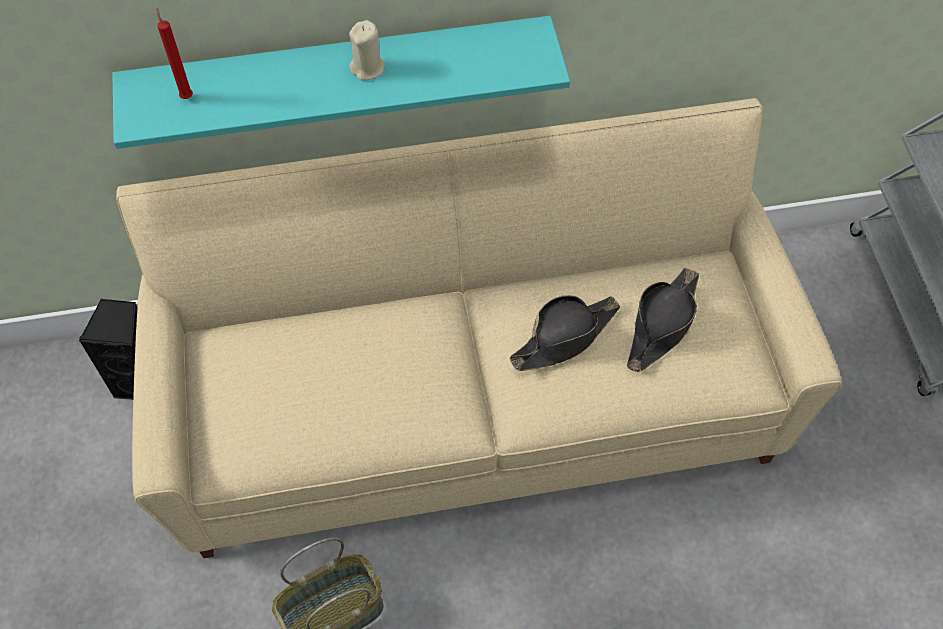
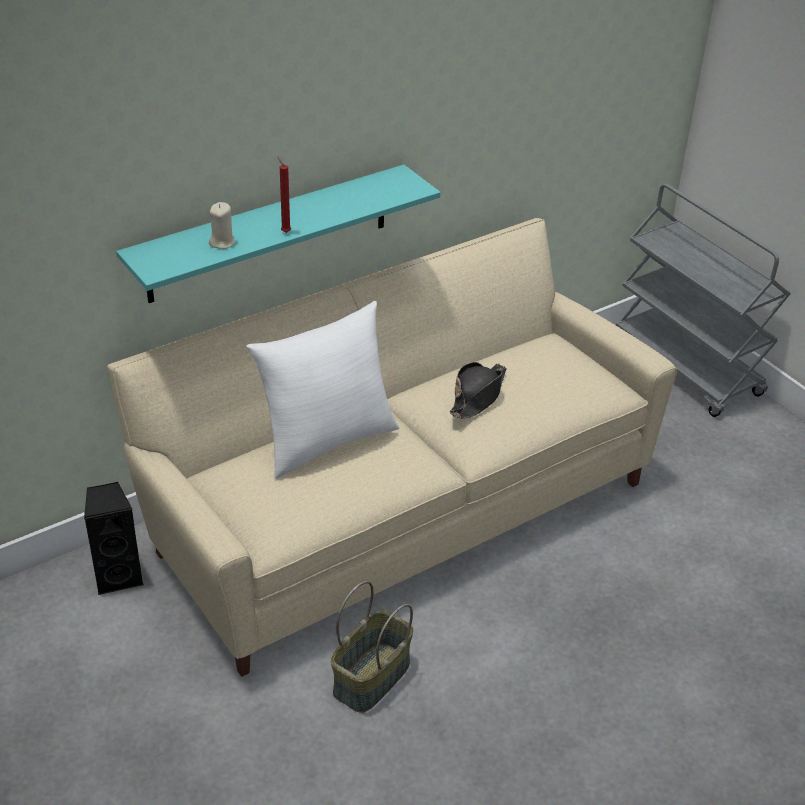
camera: 25 degrees left, 20 degrees down
(186, 96) = (182, 251): red candle -> red candle (285, 232)
(353, 344) = (326, 440): none -> white pillow
(368, 68) = (301, 212): beige candle -> beige candle (222, 242)
(661, 324) = (539, 372): black hat -> none

